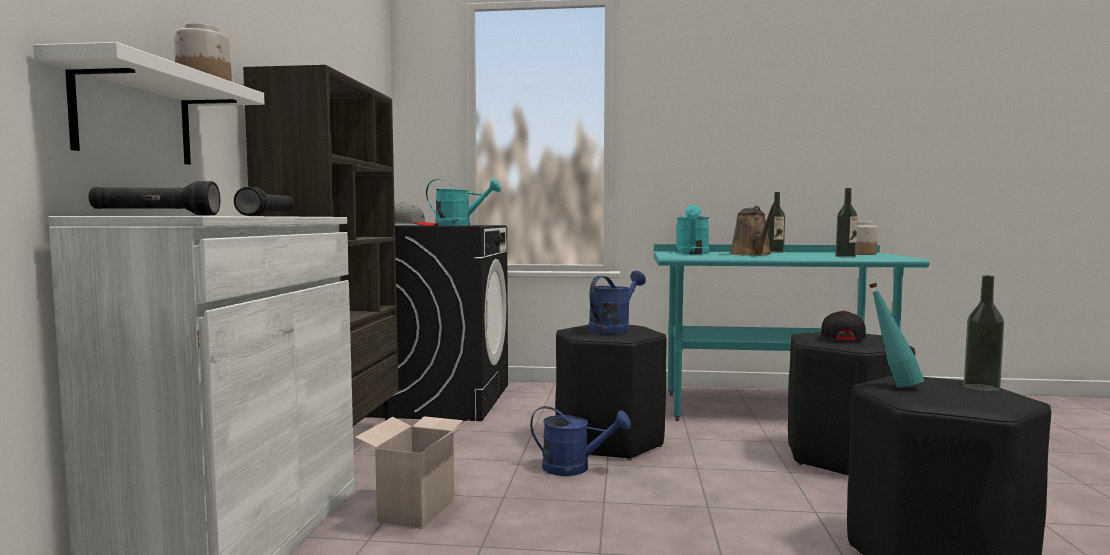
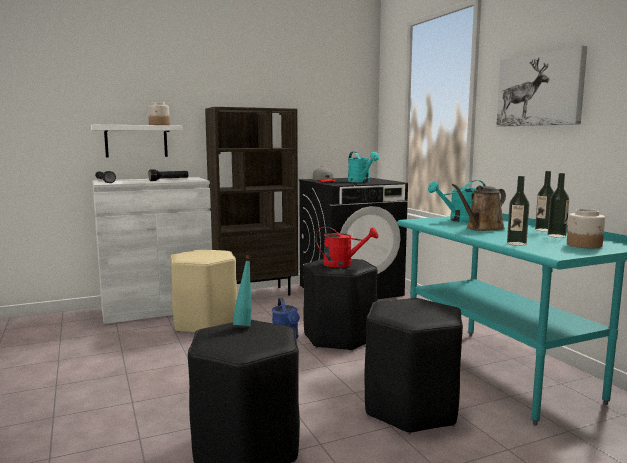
camera: 60 degrees right, 5 degrees up
(416, 509) = (205, 323): cardboard box -> beige stool
(613, 329) = (343, 264): blue watering can -> red watering can
(713, 113) = (540, 90): none -> picture
(841, 337) = (411, 308): black cap -> none
(981, 388) = (263, 344): bottle -> bottle (556, 236)

